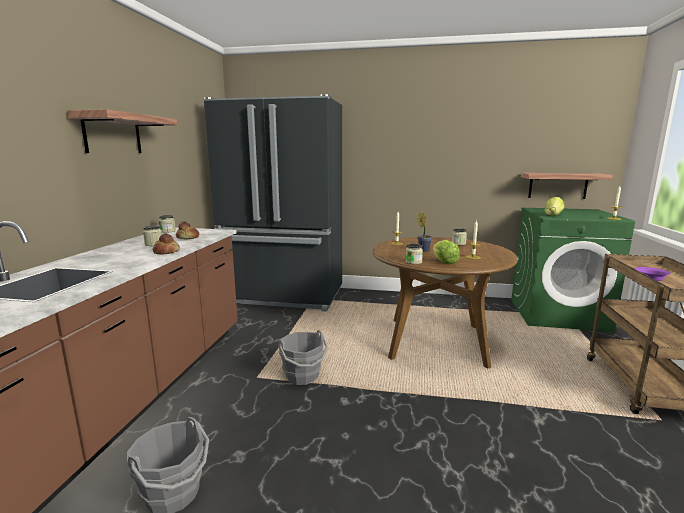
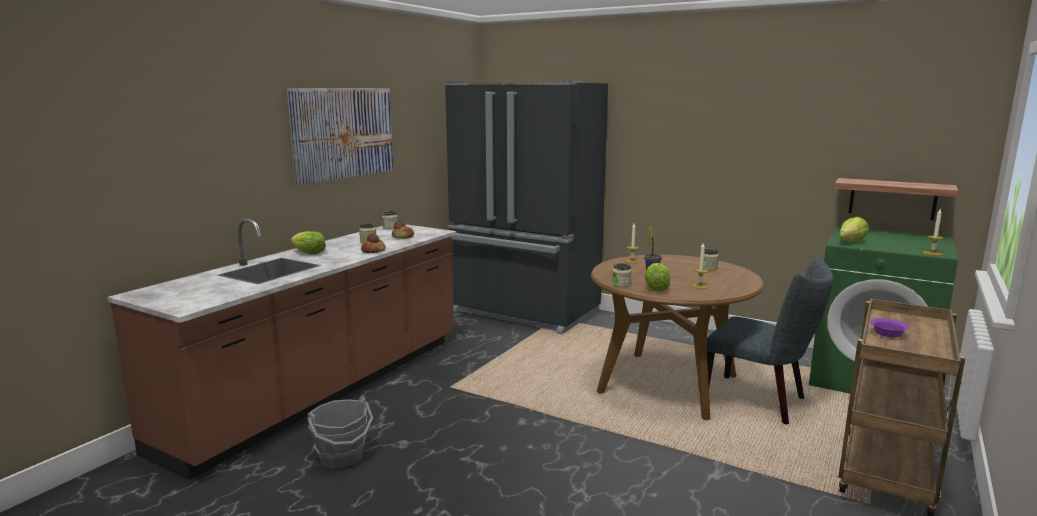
camera: 20 degrees right, 0 degrees up
(90, 260) = (309, 253): none -> lettuce
(112, 134) = (343, 133): shelf -> picture
(303, 376) = (495, 393): grey bucket -> none
(510, 345) = (760, 402): none -> grey chair

